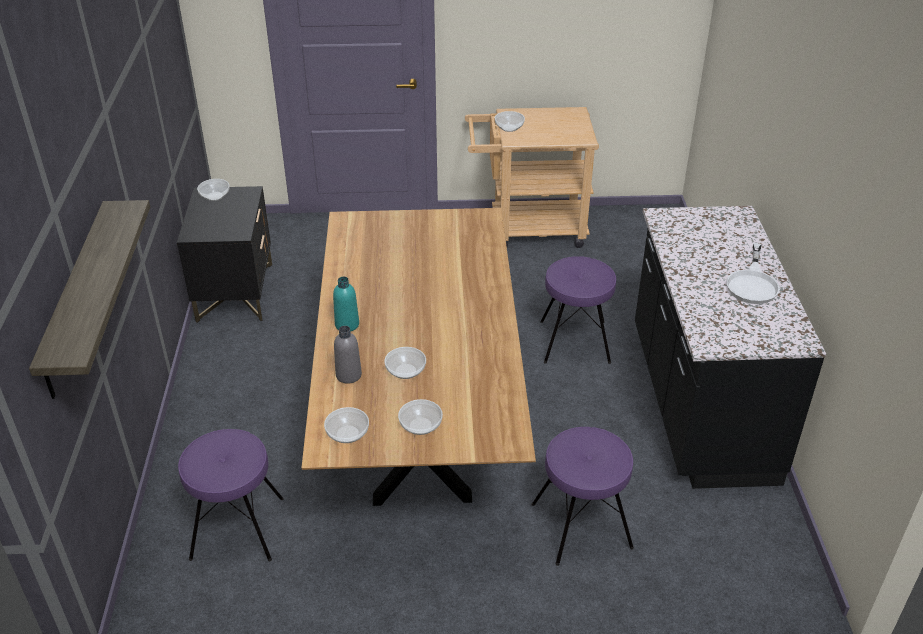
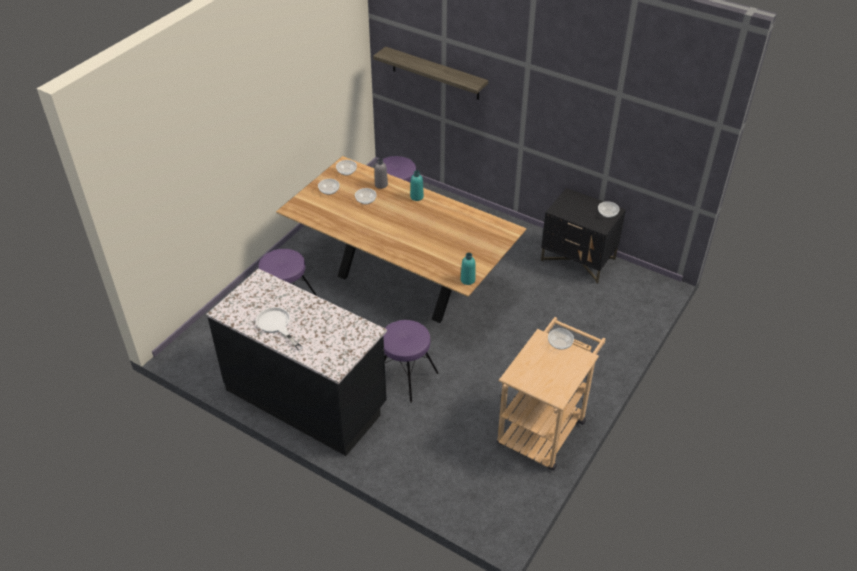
camera: 125 degrees right, 5 degrees up
(475, 217) = (467, 280): none -> turquoise bottle

